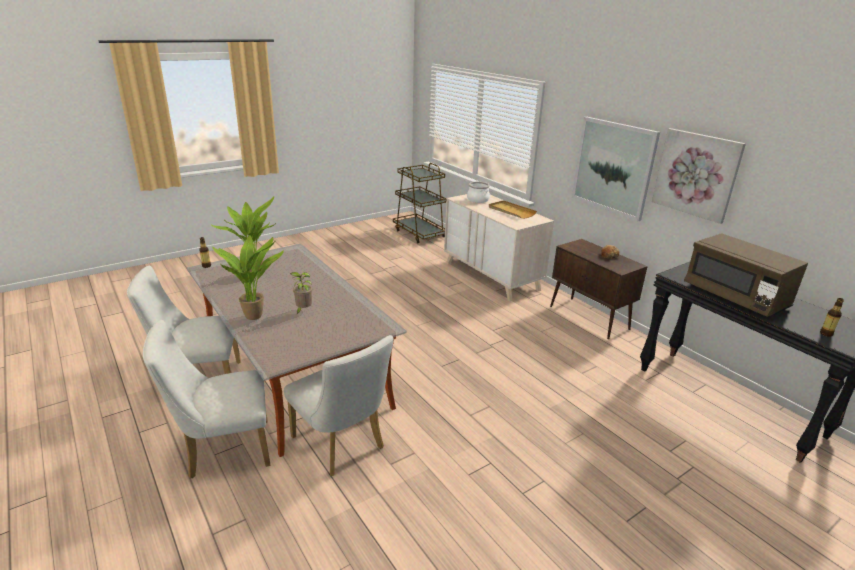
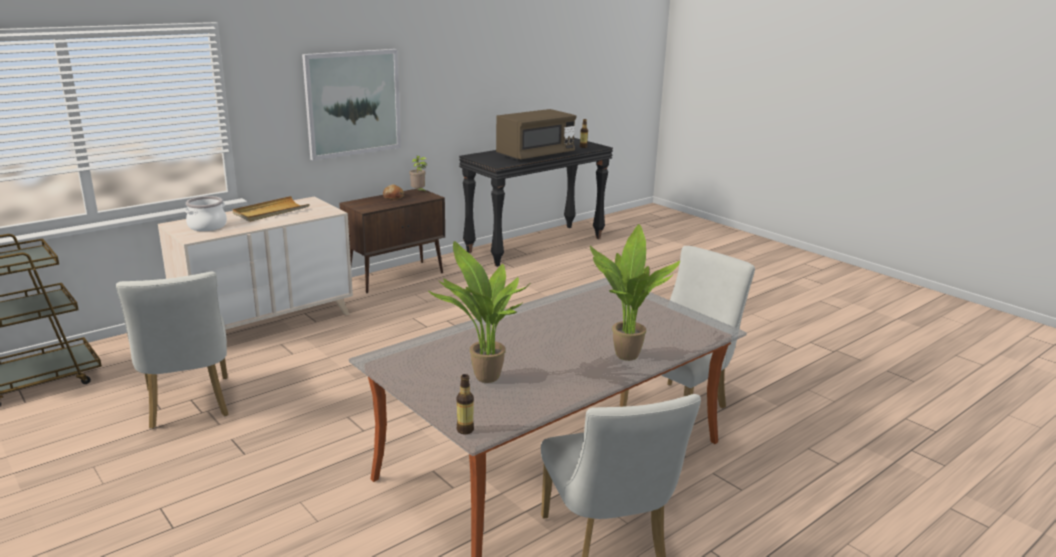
camera: 95 degrees left, 5 degrees down
(223, 450) = (732, 485): white chair -> white chair (188, 406)
(303, 310) = (594, 328): potted plant -> potted plant (418, 192)
(696, 174) = (437, 79): picture -> none

